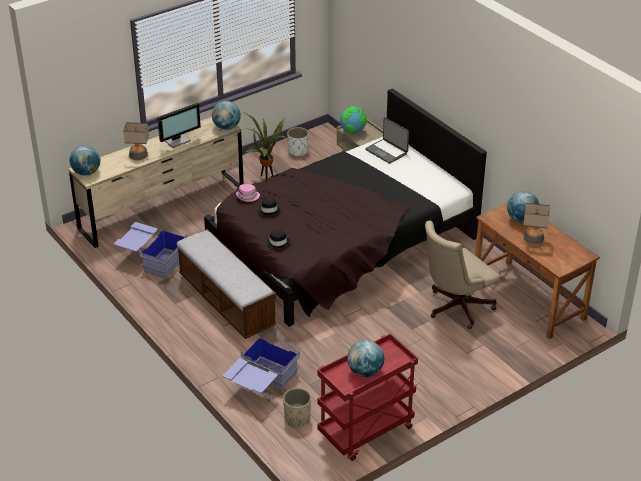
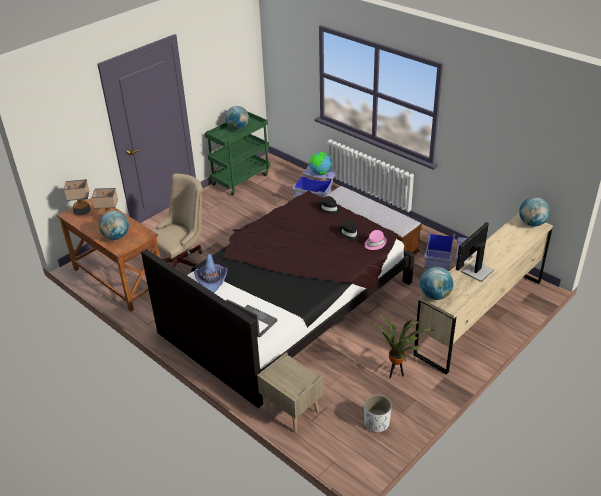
camera: 170 degrees right, 0 degrees up
(138, 157) = (499, 246): table lamp -> table lamp (82, 212)
(297, 418) = (286, 180): beige planter -> none
(353, 131) = (302, 377): globe -> globe (320, 173)
(366, 432) = (241, 179): red cart -> green cart
(420, 189) = (212, 280): none -> purple hat

